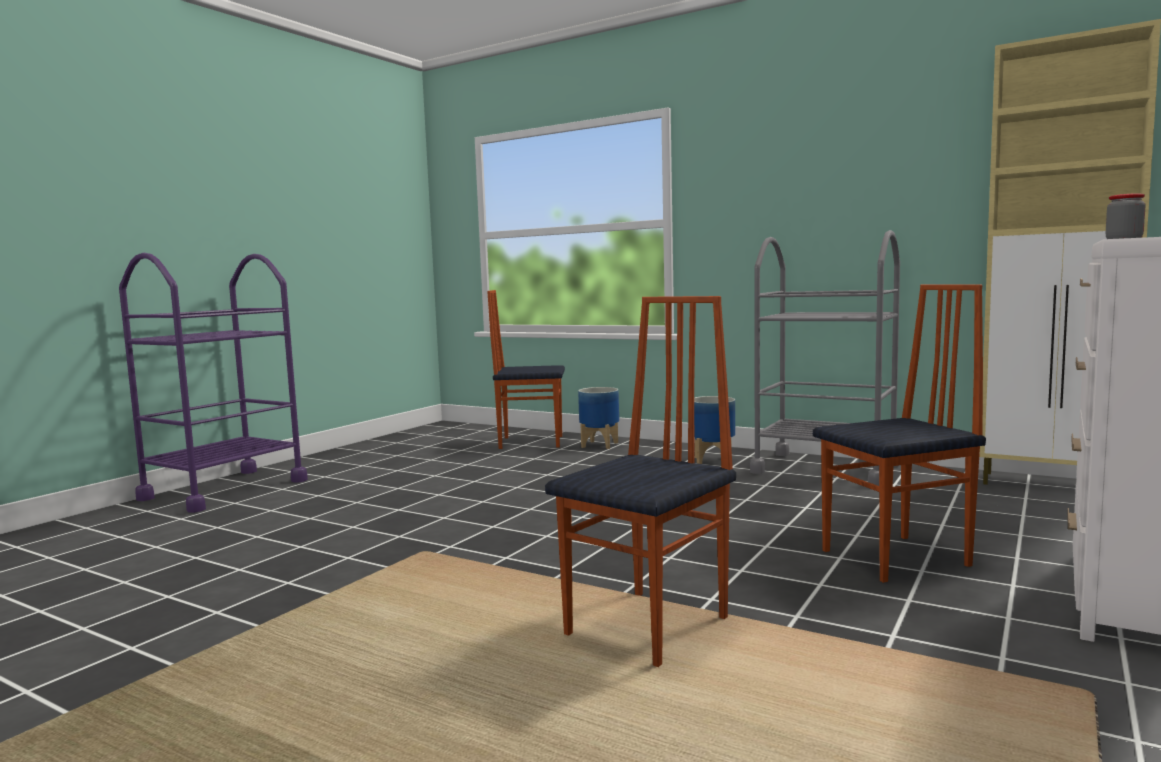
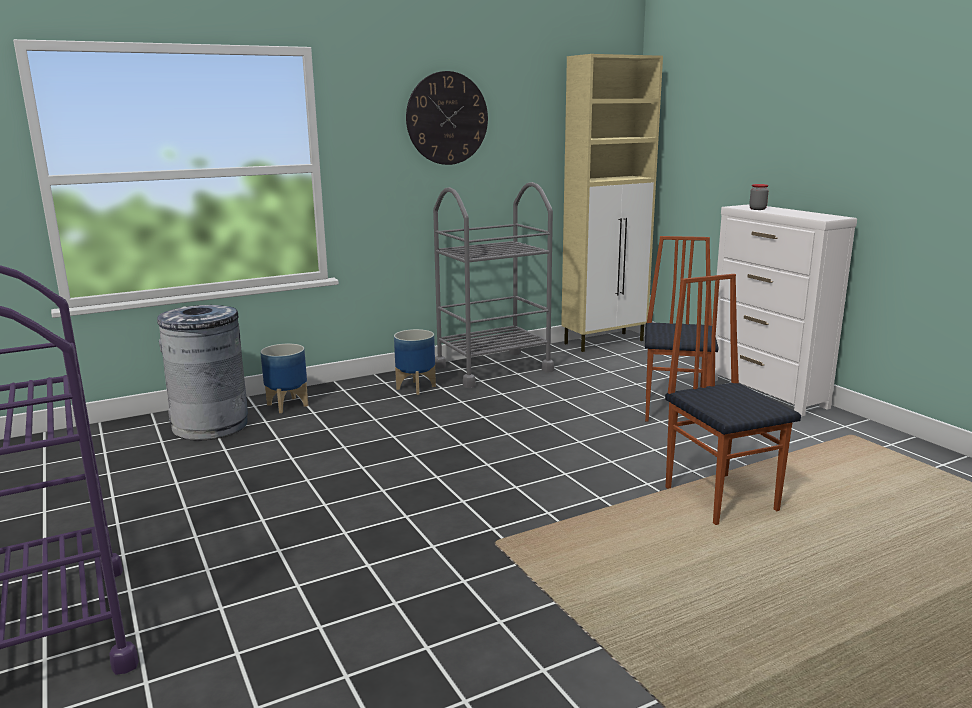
camera: 60 degrees left, 10 degrees up
(530, 442) = (211, 426): chair -> grey trash can
(813, 162) = (447, 118): none -> wall clock

